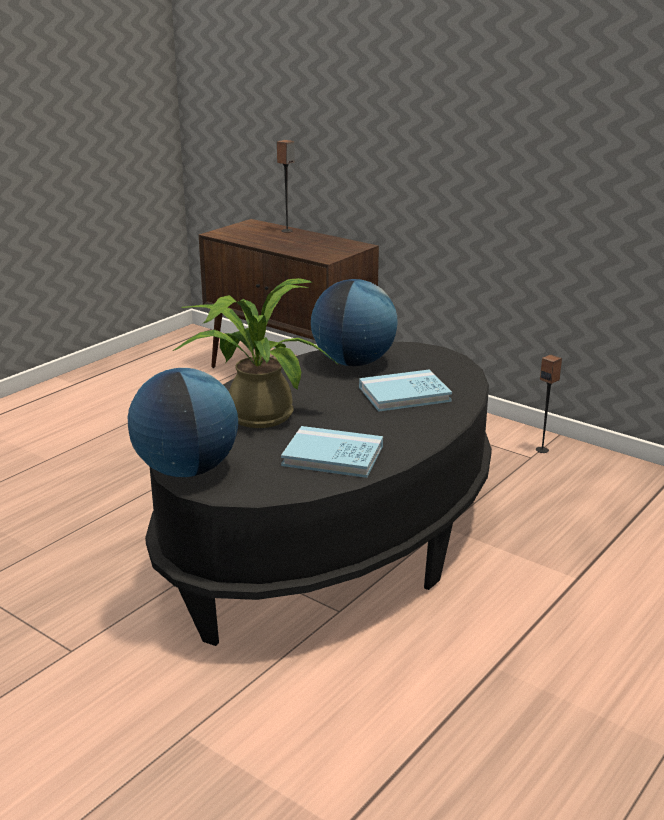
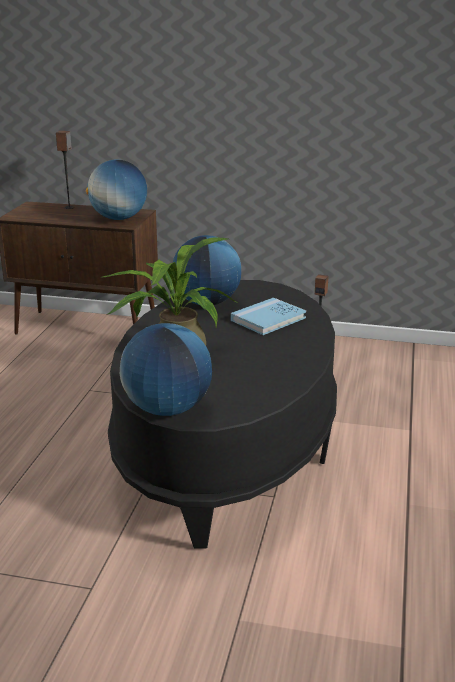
camera: 25 degrees left, 0 degrees up
(325, 250) = (119, 218): none -> globe
(333, 456) = (265, 374): blue book -> none

